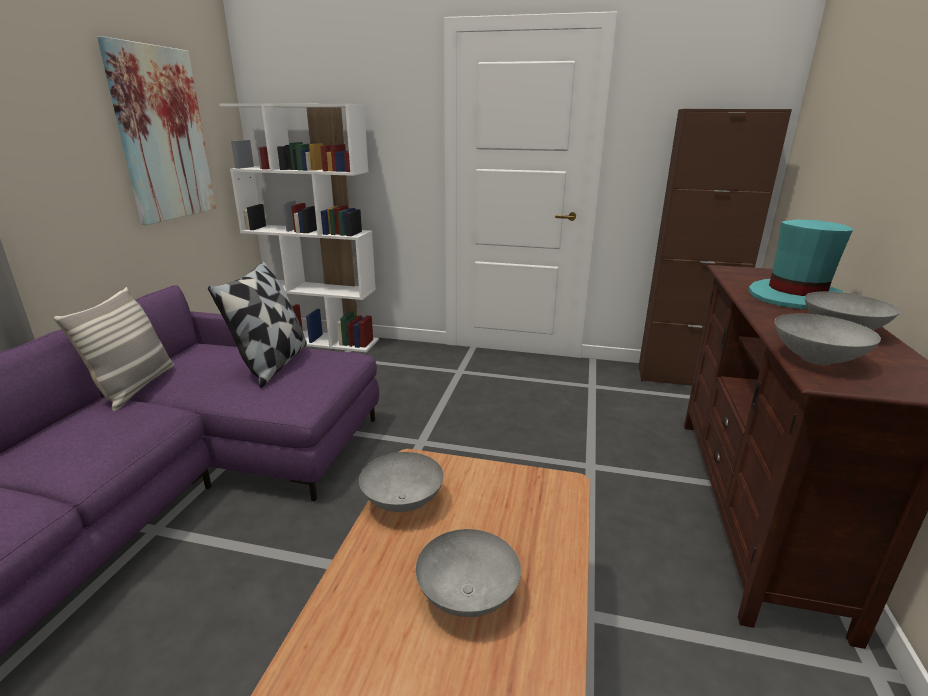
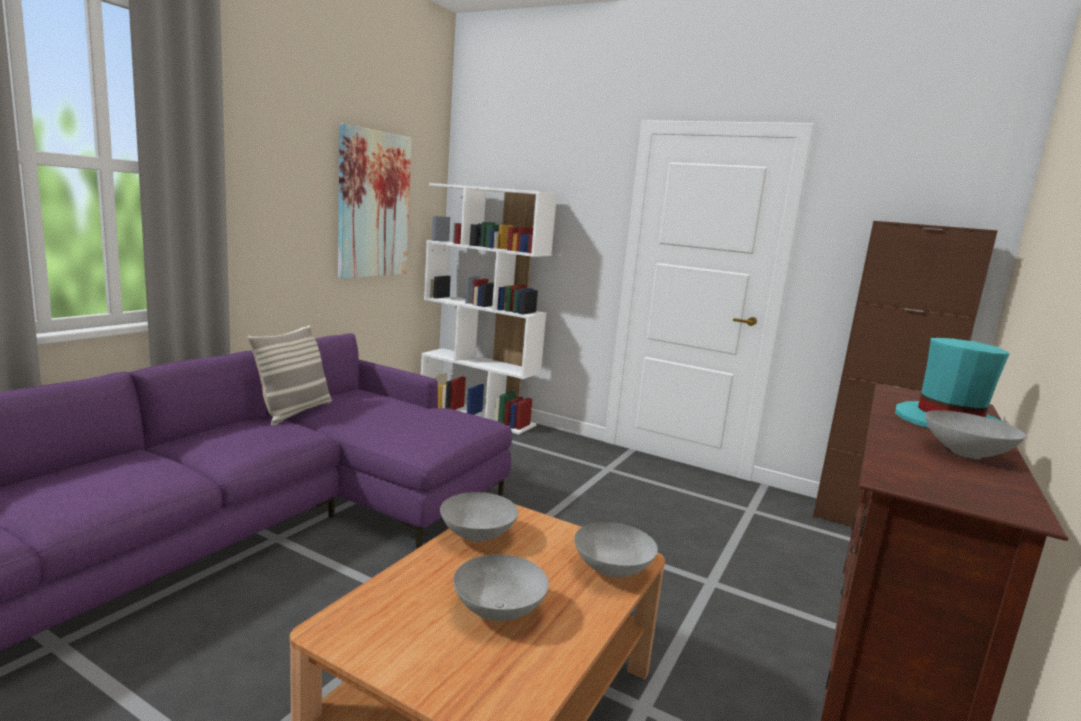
camera: 15 degrees right, 10 degrees down
(273, 364) = (414, 415): pillow -> none
(815, 358) = (904, 466): grey bowl -> grey bowl (612, 569)

